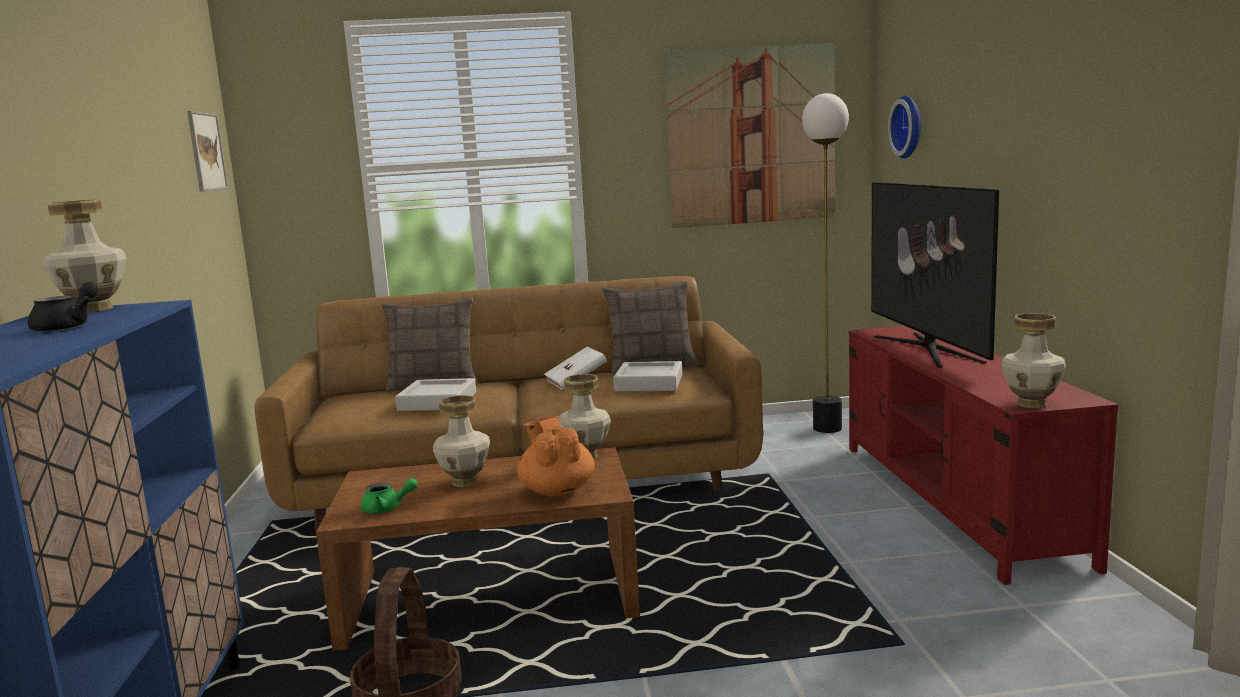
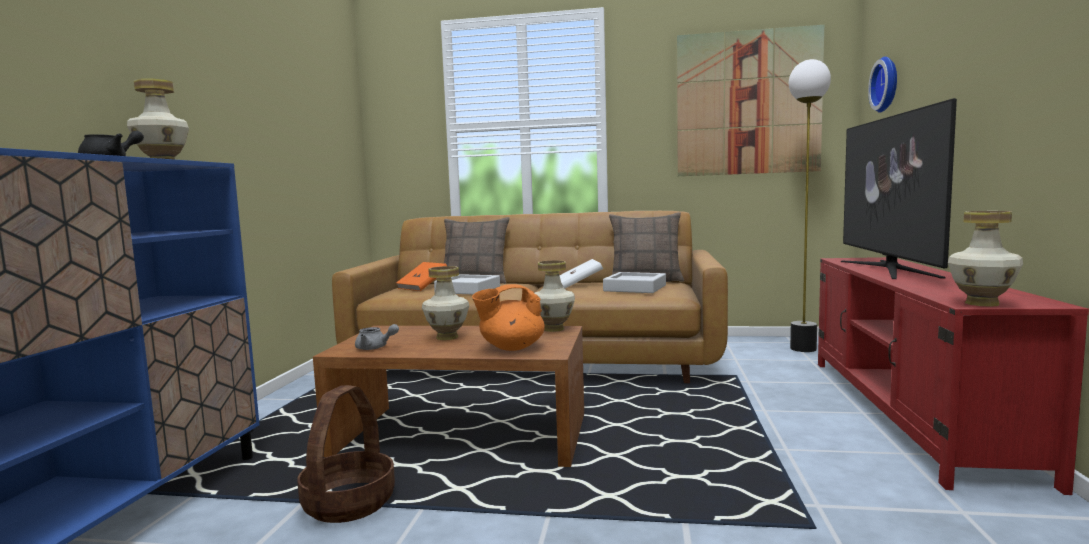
camera: 15 degrees right, 5 degrees down
(206, 151) = (337, 107): picture -> none
(370, 401) = (423, 287): none -> orange book
(387, 509) = (375, 348): green teapot -> grey teapot
(557, 490) = (511, 347): orange teapot -> orange teapot turned 105 degrees counterclockwise

